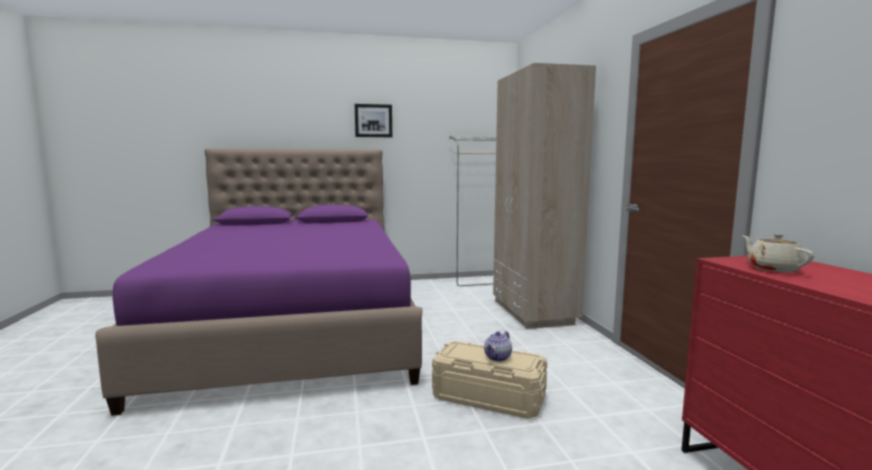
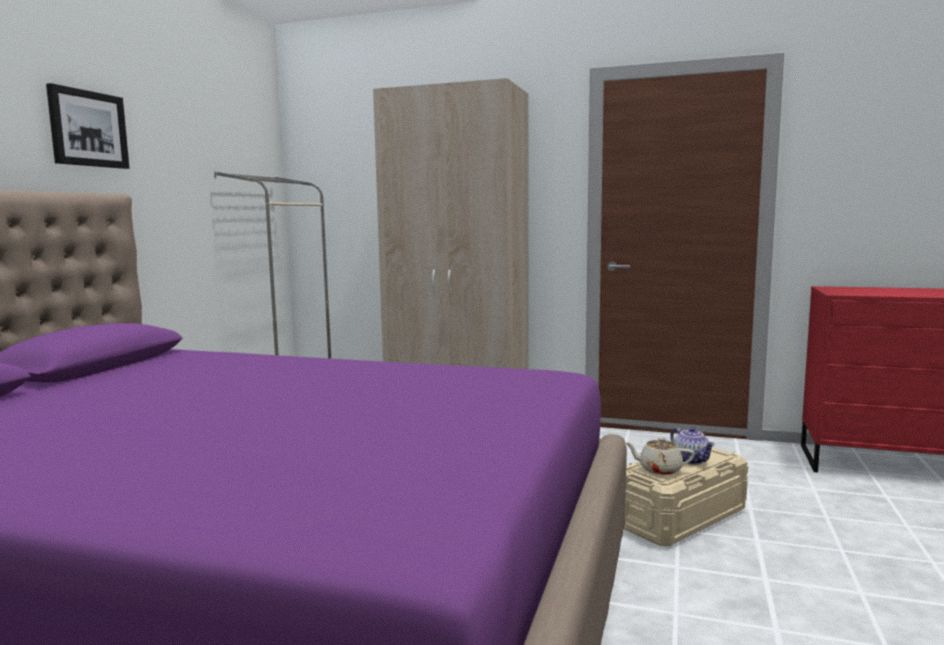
camera: 60 degrees left, 0 degrees up
(773, 269) = (876, 293): beige teapot -> beige teapot (659, 469)

